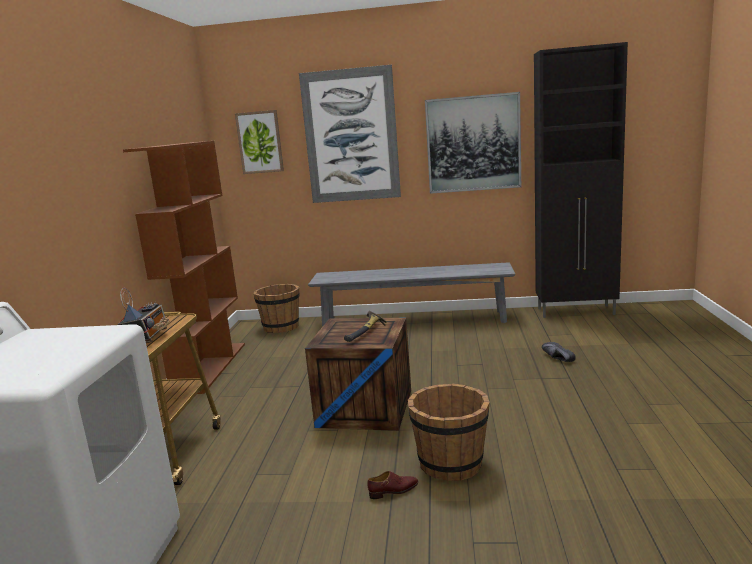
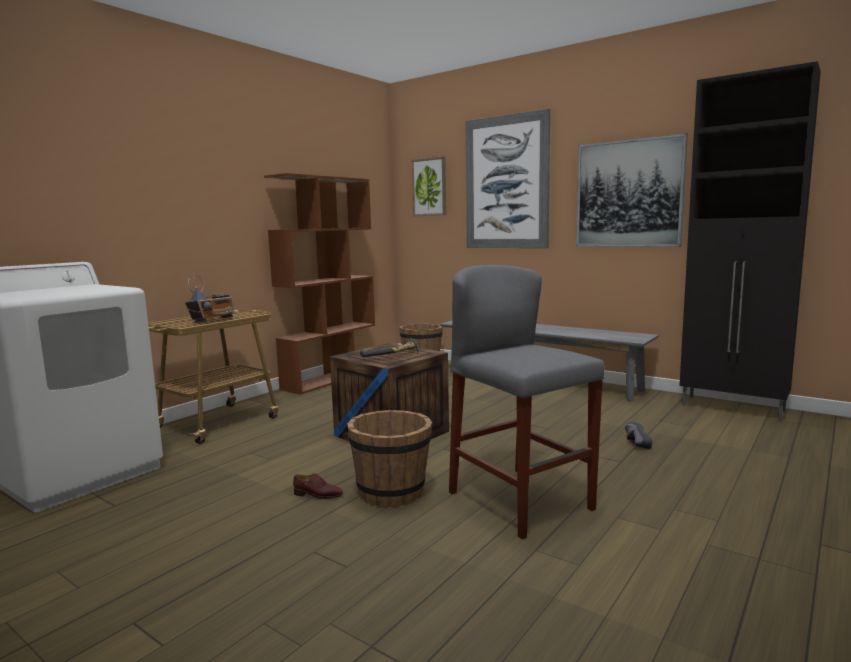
camera: 30 degrees right, 5 degrees down
(553, 434) = (520, 501): none -> grey stool

